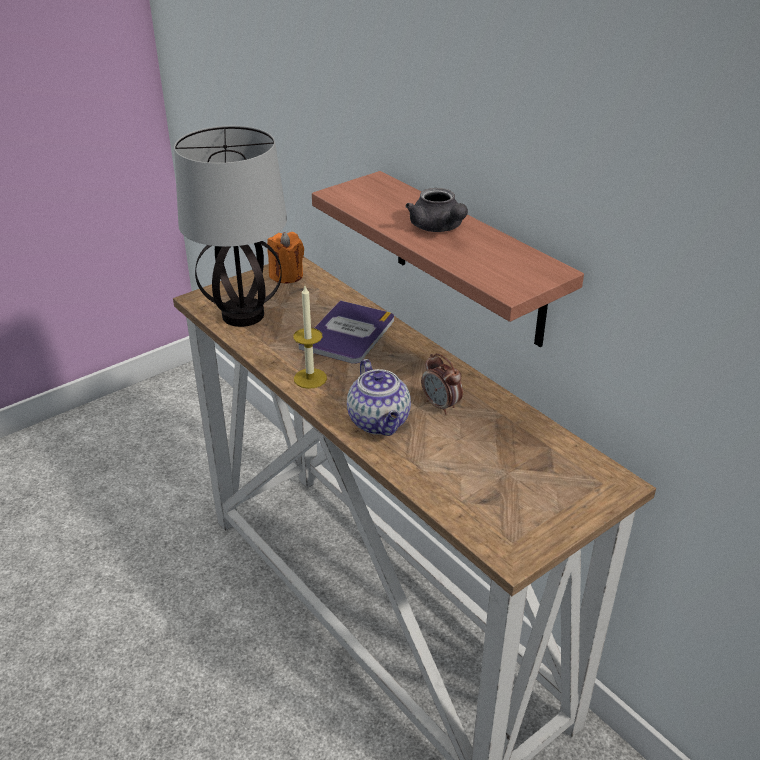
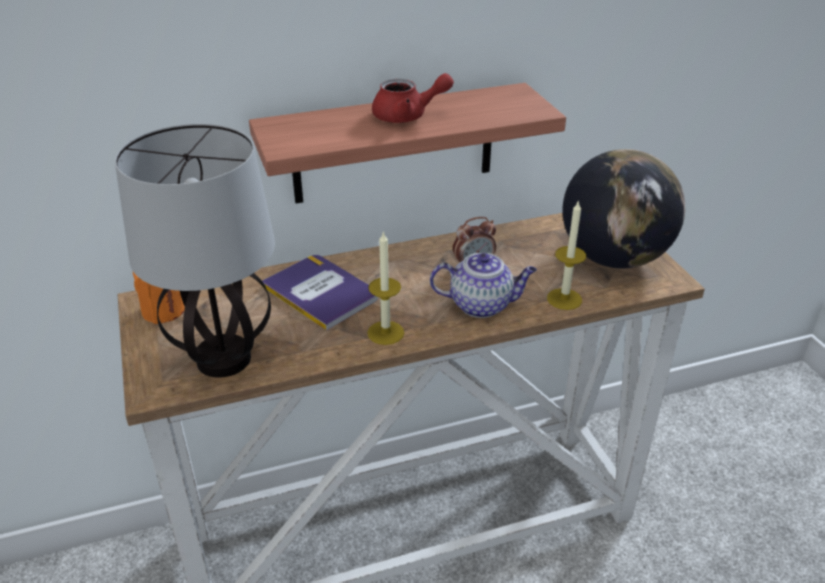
camera: 70 degrees left, 0 degrees up
(420, 474) = (564, 299): none -> candle
(438, 228) = (407, 116): grey teapot -> red teapot
(525, 501) = (614, 258): none -> globe

